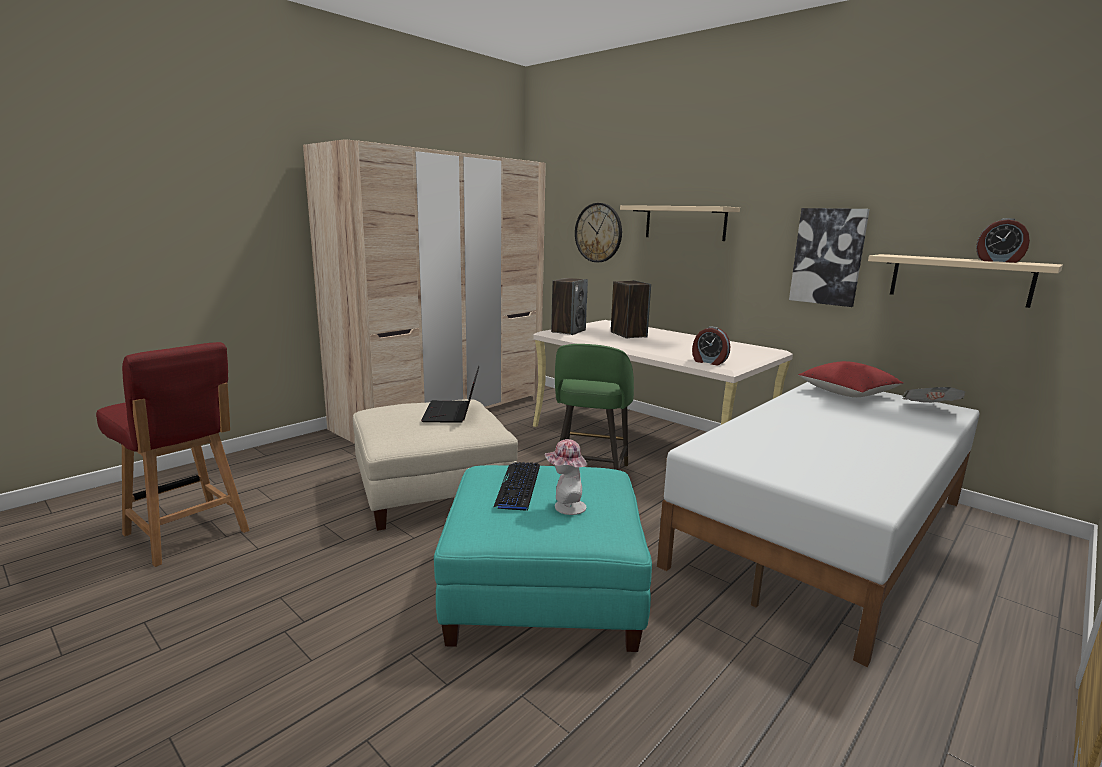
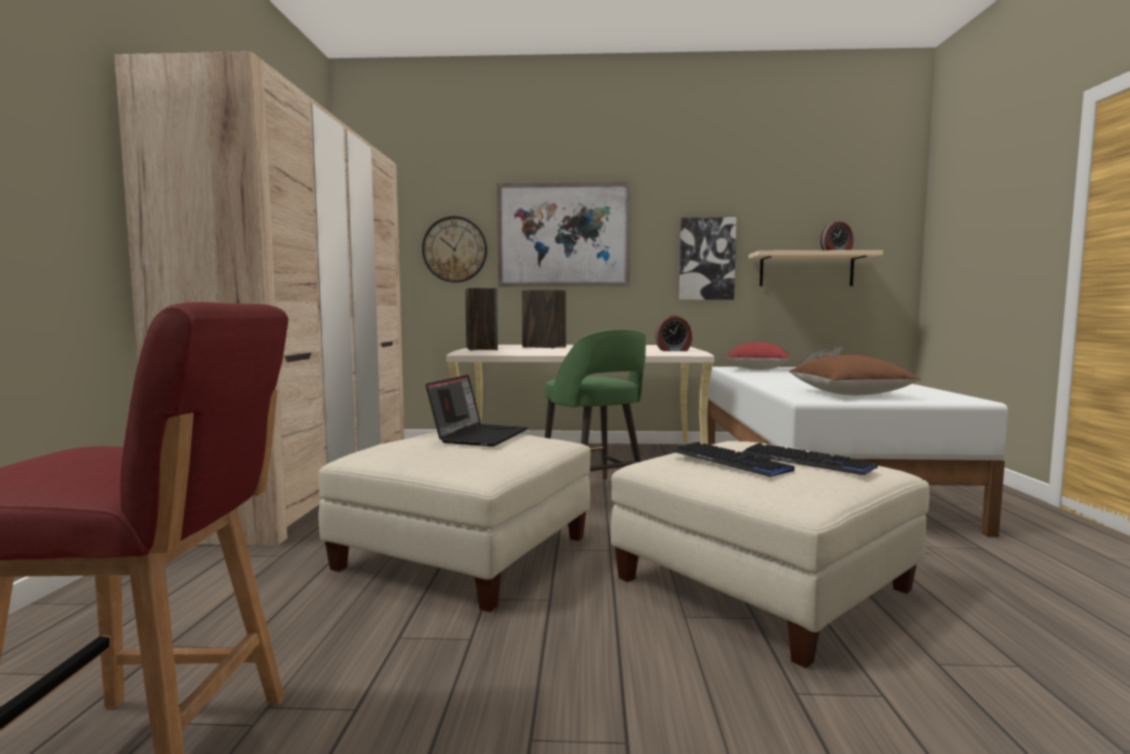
camera: 40 degrees left, 10 degrees down
(452, 413) = (479, 436): laptop -> laptop turned 120 degrees counterclockwise
(544, 590) = (763, 584): turquoise ottoman -> beige ottoman
(565, 507) = (806, 461): hat -> keyboard
(685, 223) = (563, 235): beige shelf -> picture
(768, 456) = (849, 394): none -> brown pillow

